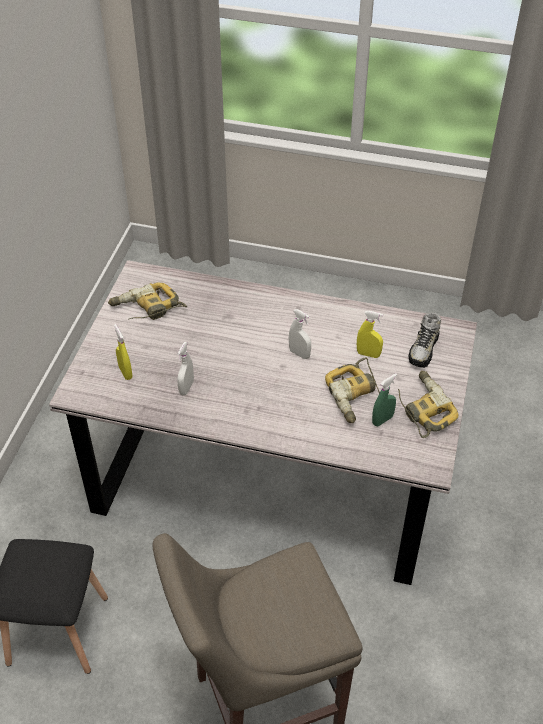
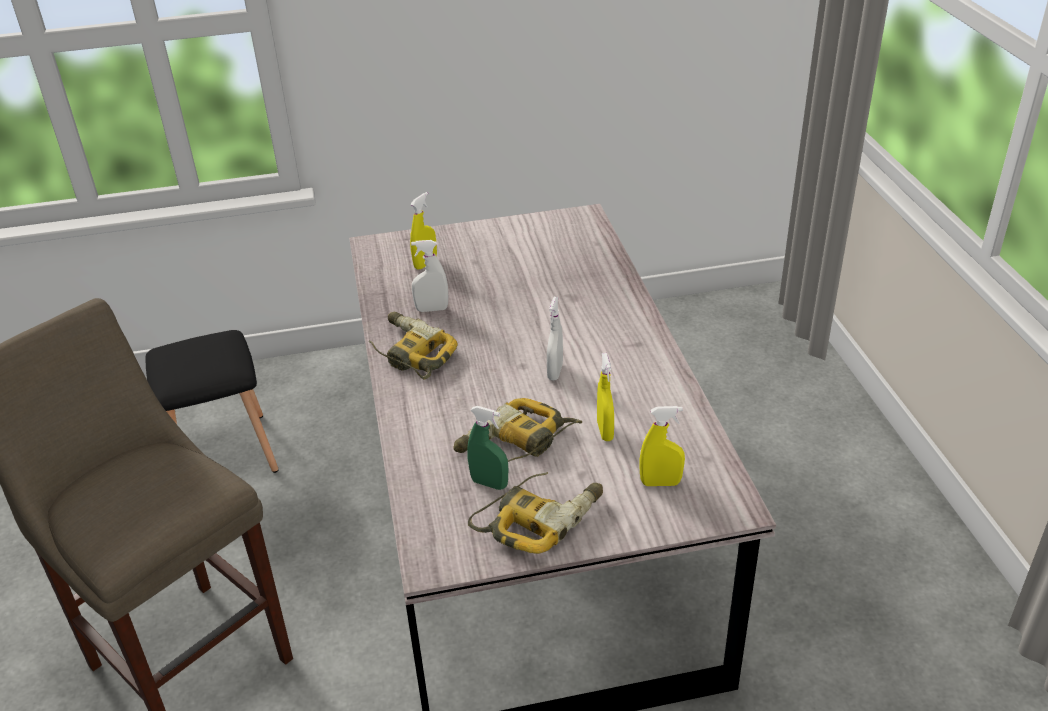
camera: 65 degrees right, 10 degrees down
(147, 309) = (533, 242): power drill -> power drill (409, 354)
(423, 350) = (660, 483): shoe -> yellow spray bottle

